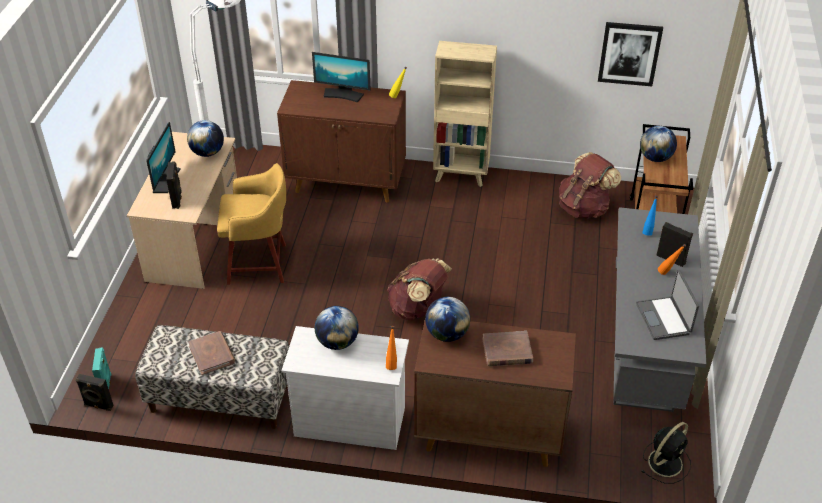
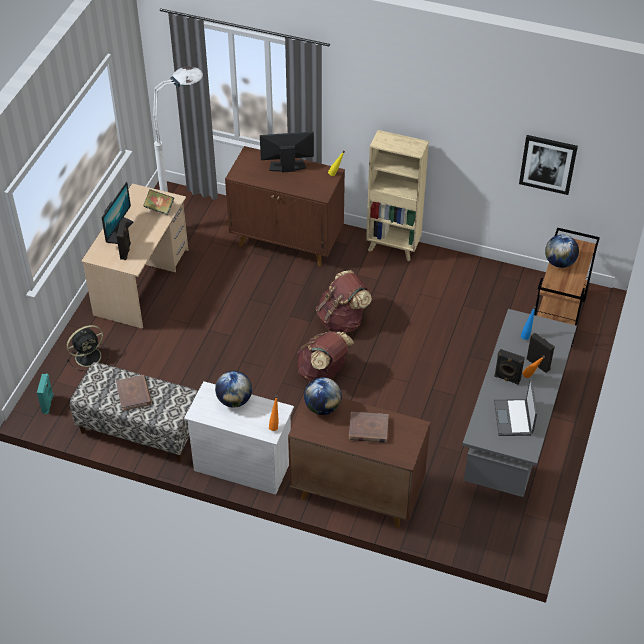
camera: 10 degrees right, 5 degrees up
(98, 406) = (39, 421): black speaker -> black speaker (507, 379)
(207, 153) = (159, 208): globe -> book
(259, 264) = (194, 312): yellow stool -> none
(343, 94) = (287, 167): monitor -> monitor turned 150 degrees clockwise
(584, 208) = (498, 294): brown backpack -> brown backpack (342, 320)
(666, 462) = (501, 538): black fan -> black fan (89, 356)

